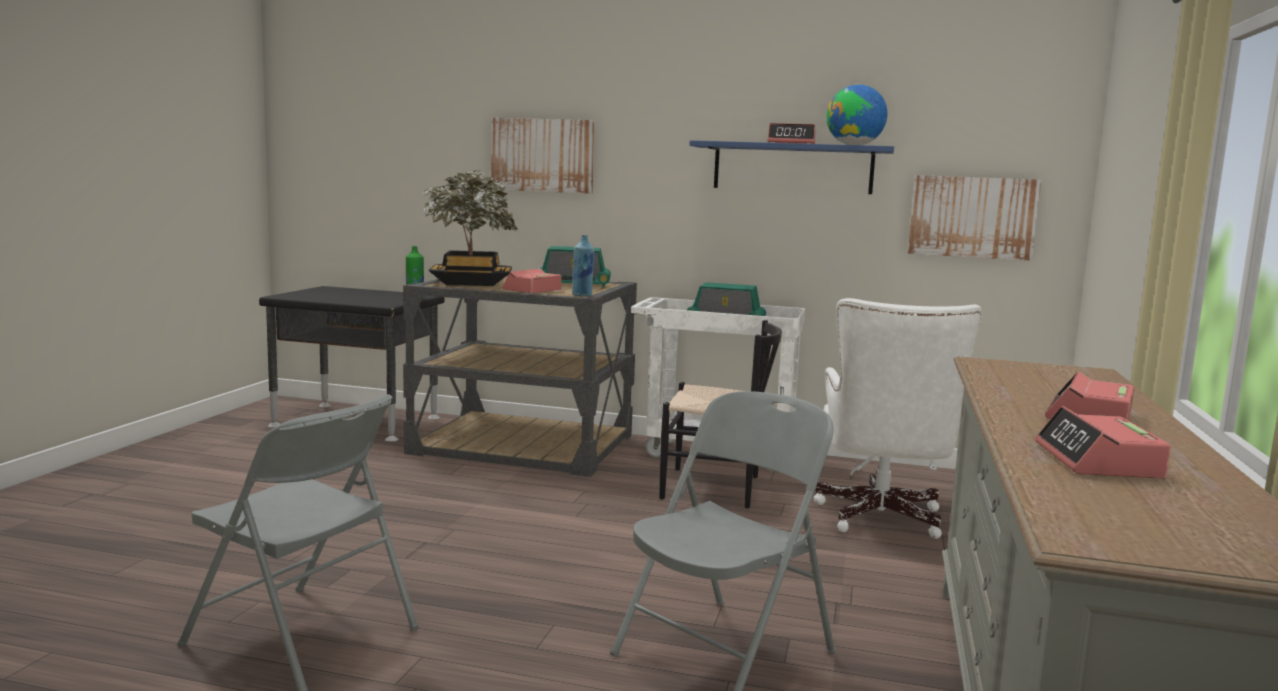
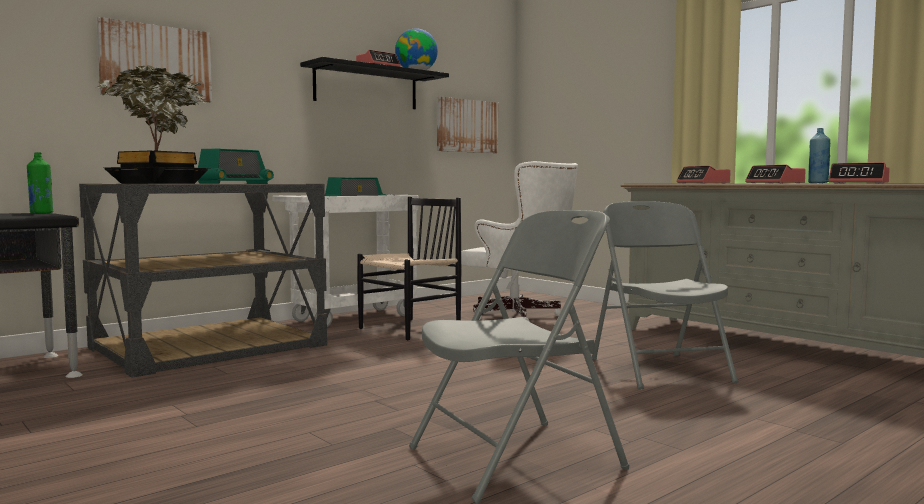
camera: 55 degrees left, 5 degrees down
(532, 290) = (243, 183): alarm clock -> alarm clock (703, 183)
(582, 295) = (300, 183): blue bottle -> blue bottle (818, 183)
(792, 168) = (366, 88): blue shelf -> black shelf

